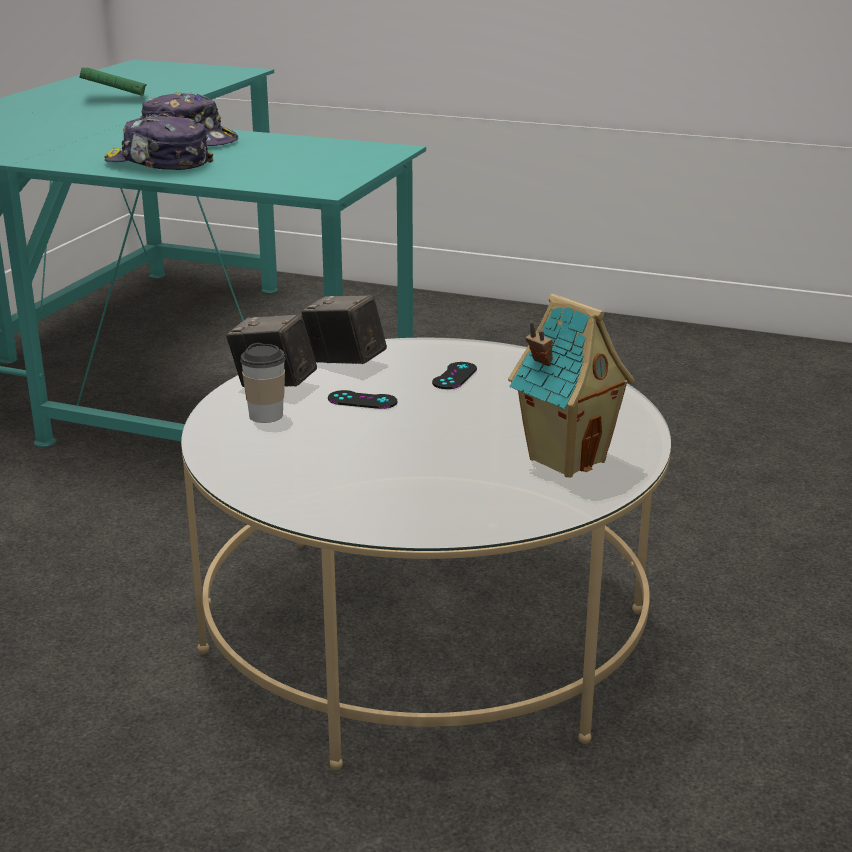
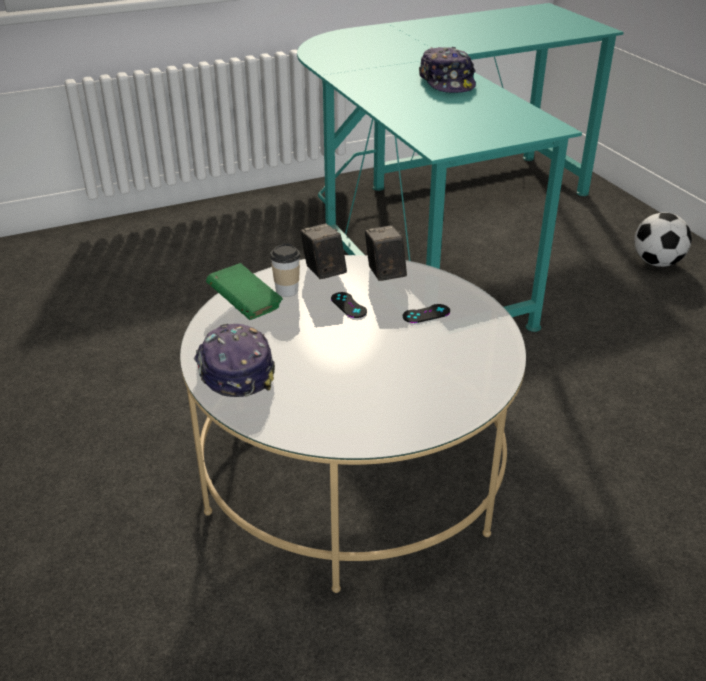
camera: 45 degrees right, 10 degrees up
(115, 99) = (472, 36): green book -> green book (245, 306)
(158, 164) = (392, 97): cap -> cap (234, 370)
(435, 326) = (657, 263): none -> football
(566, 459) = (382, 407): toy house -> none

